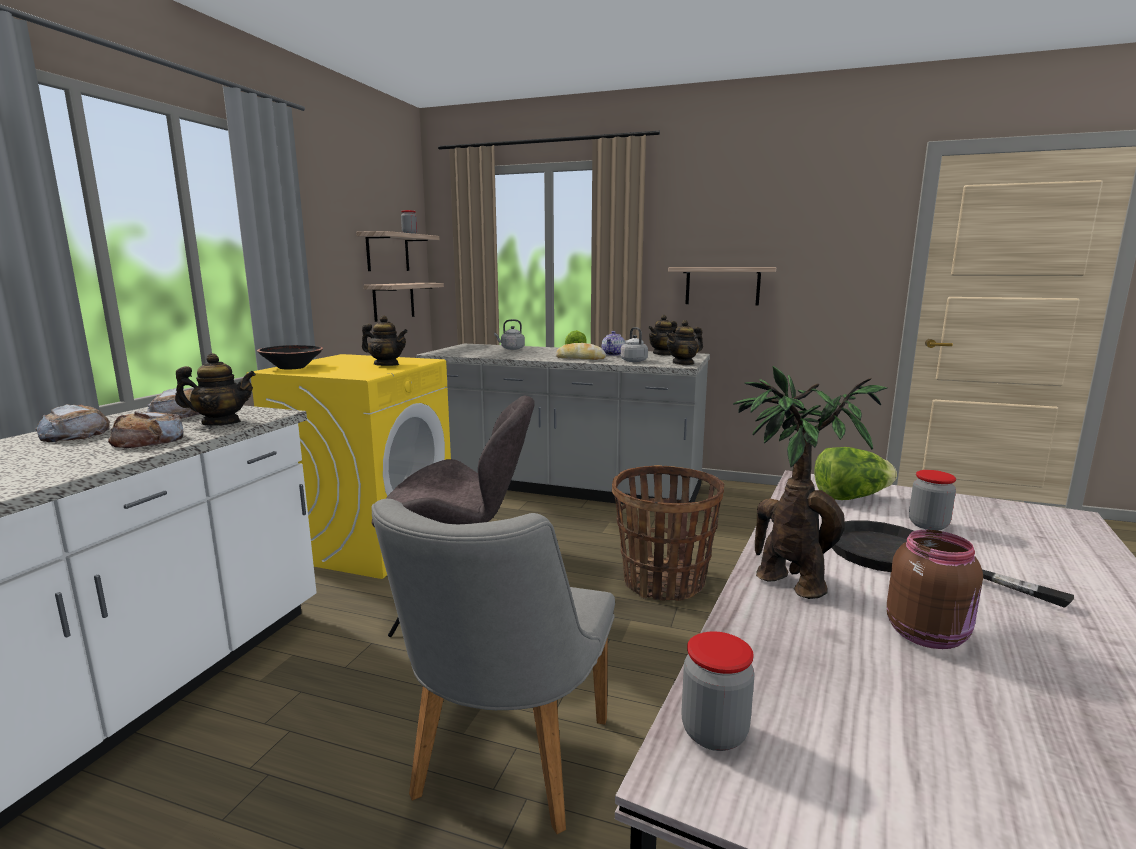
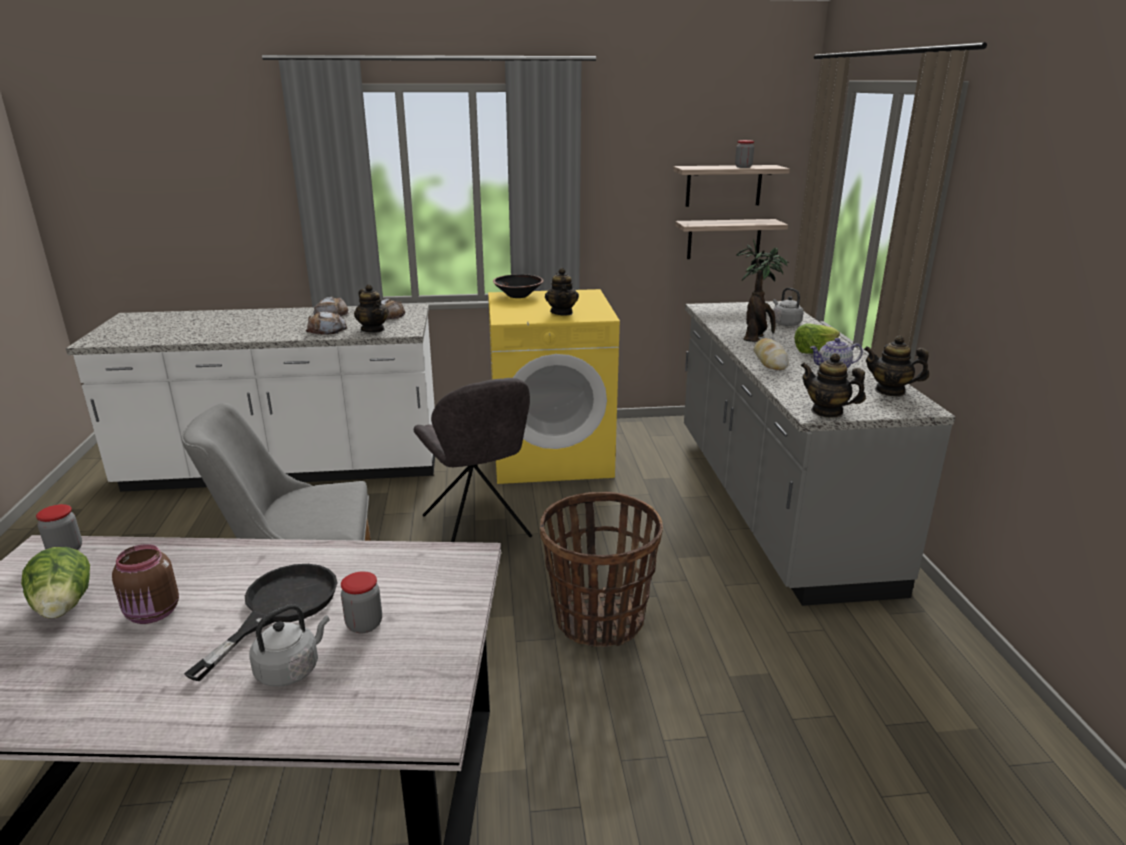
camera: 65 degrees right, 10 degrees up
(633, 361) = (799, 385): grey kettle -> grey kettle (291, 669)
(722, 286) = (1024, 315): shelf -> none
(785, 580) = (231, 558): potted plant -> potted plant (756, 338)
(850, 497) = (426, 581): lettuce -> lettuce (64, 607)

